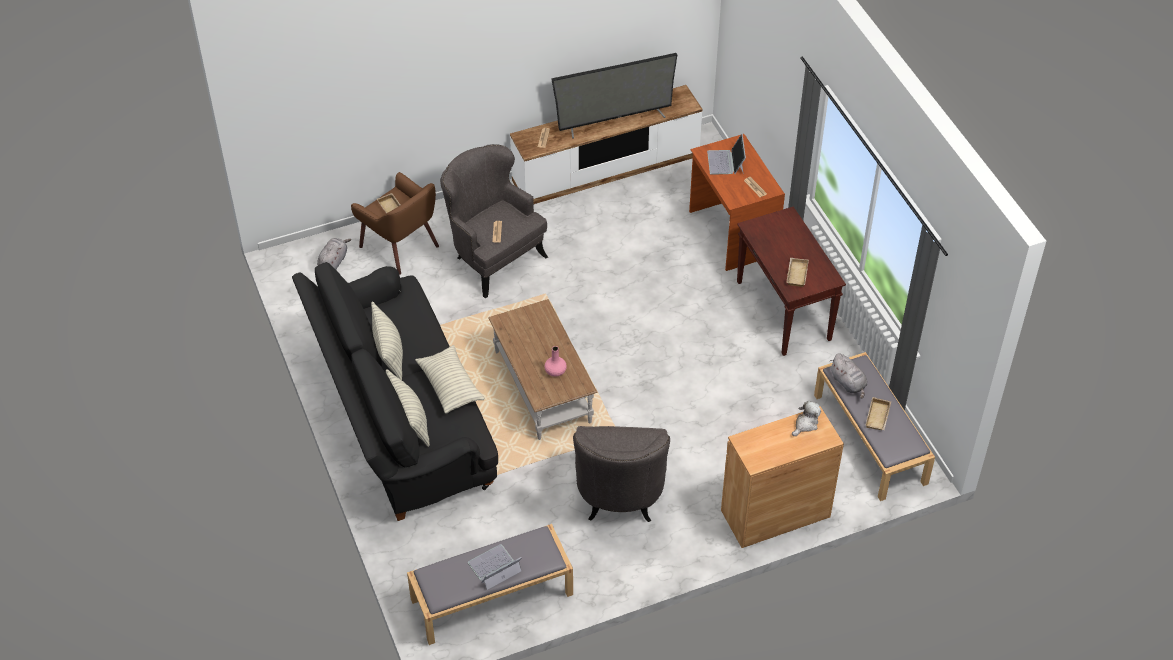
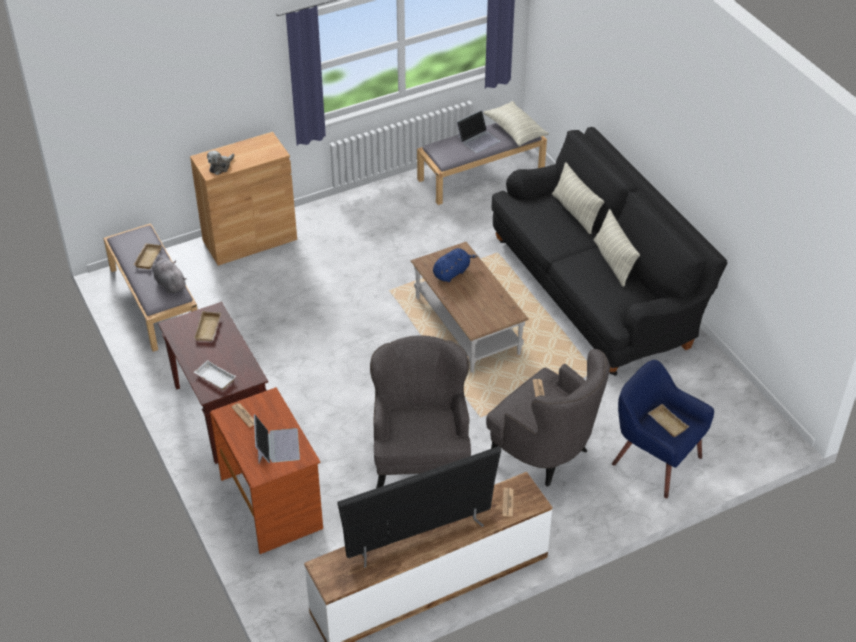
camera: 175 degrees right, 5 degrees down
(333, 262) = (722, 437): grey plush toy -> none
(400, 246) = (655, 460): brown armchair -> blue armchair
(450, 386) = (547, 238): pillow -> pillow (515, 131)
(555, 371) = (452, 272): pink vase -> blue plush toy
(620, 498) = (385, 243): grey armchair -> grey armchair (420, 461)
(785, 227) = (214, 378): none -> white tray

